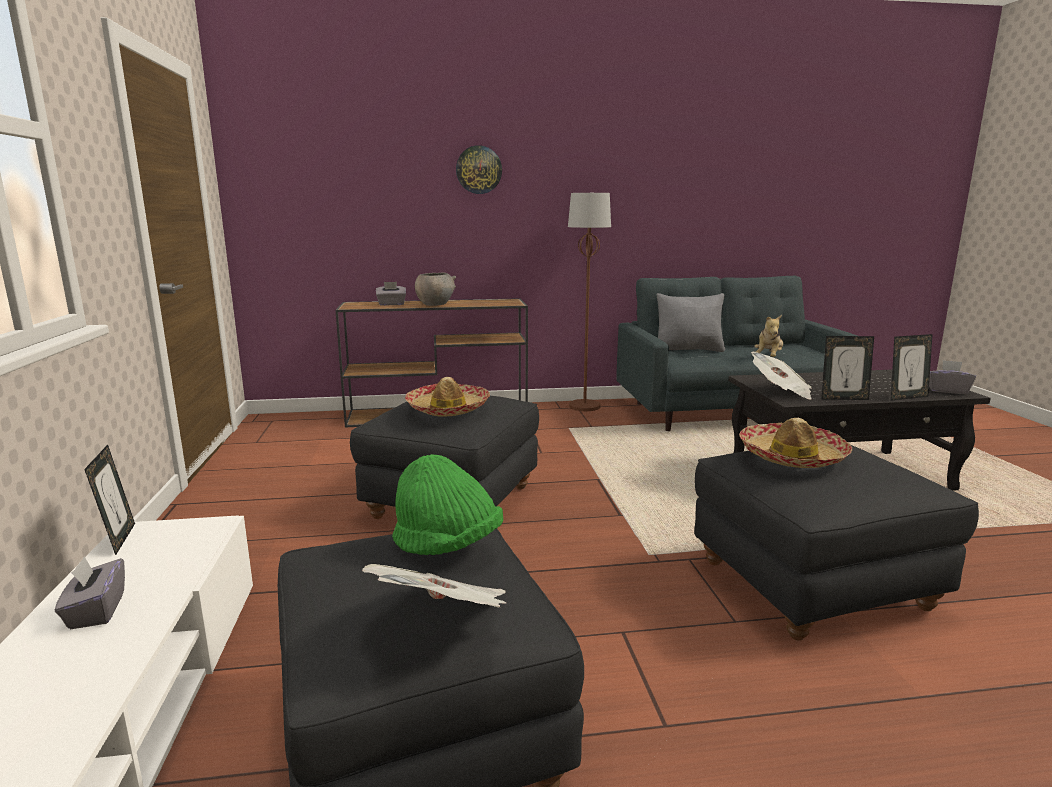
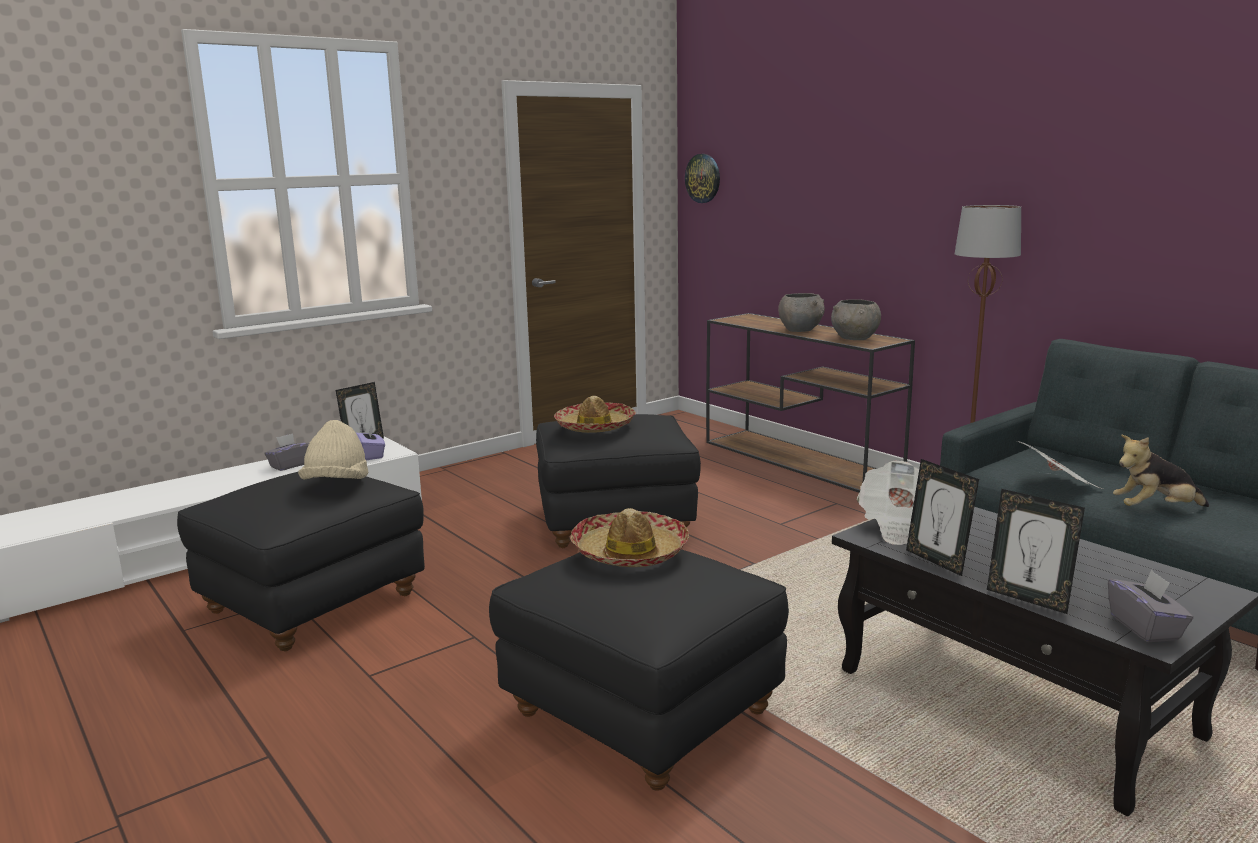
camera: 60 degrees right, 0 degrees up
(188, 543) = (371, 455): none -> purple tissue box
(391, 304) = (769, 323): grey tissue box -> none
(444, 618) = (251, 503): newspaper -> newspaper (1056, 485)
(447, 545) = (336, 484): green hat -> beige hat
(478, 170) = (884, 172): wall clock -> wall clock (703, 178)
(490, 303) = (855, 339): none -> grey bowl
(689, 349) = (1081, 464): grey pillow -> none

